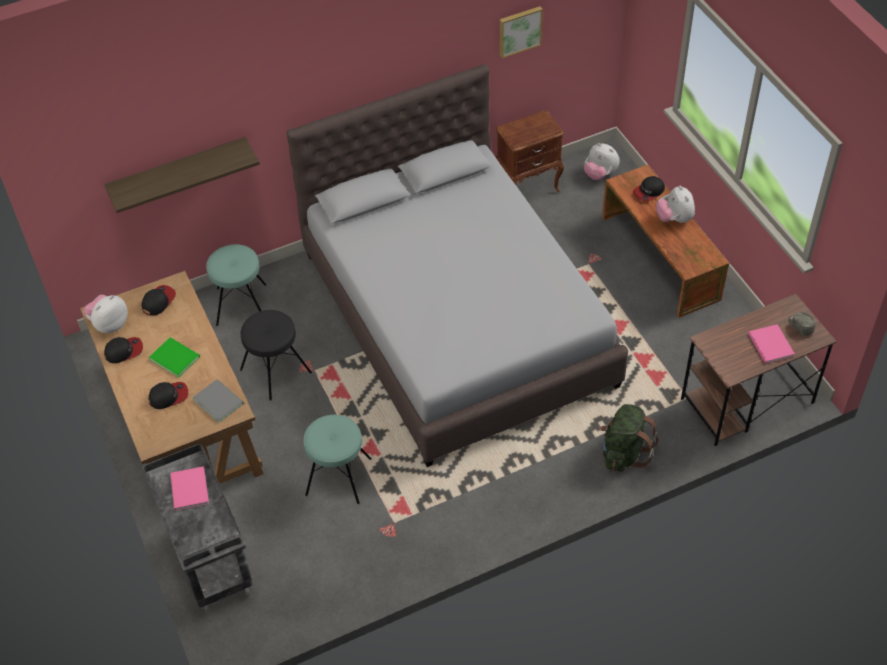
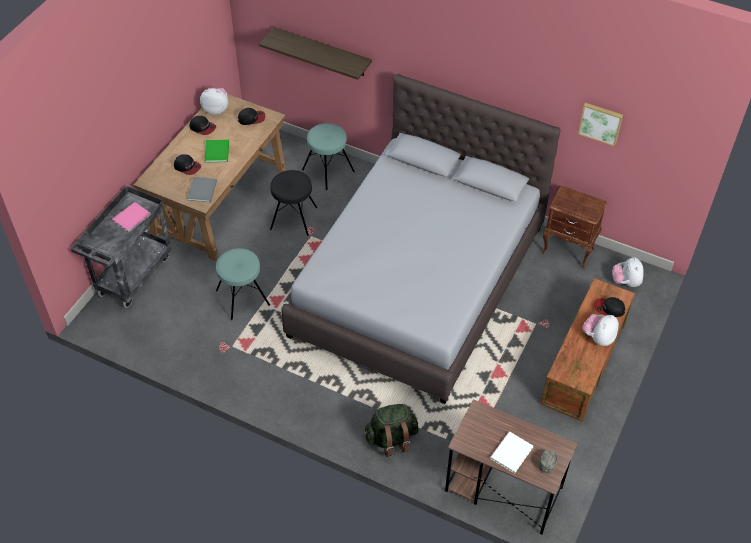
camera: 50 degrees right, 0 degrees up
(770, 346) = (510, 453): pink book -> white book

